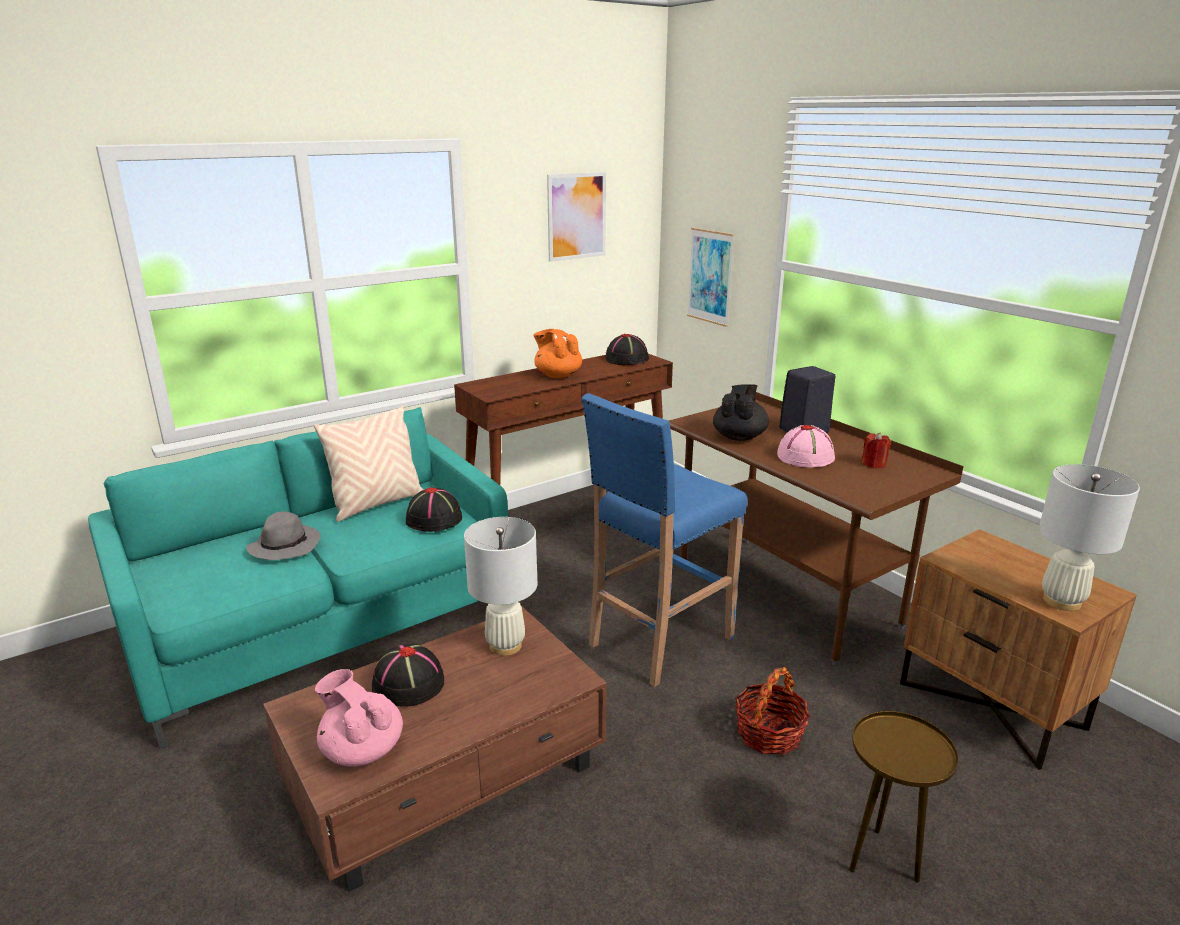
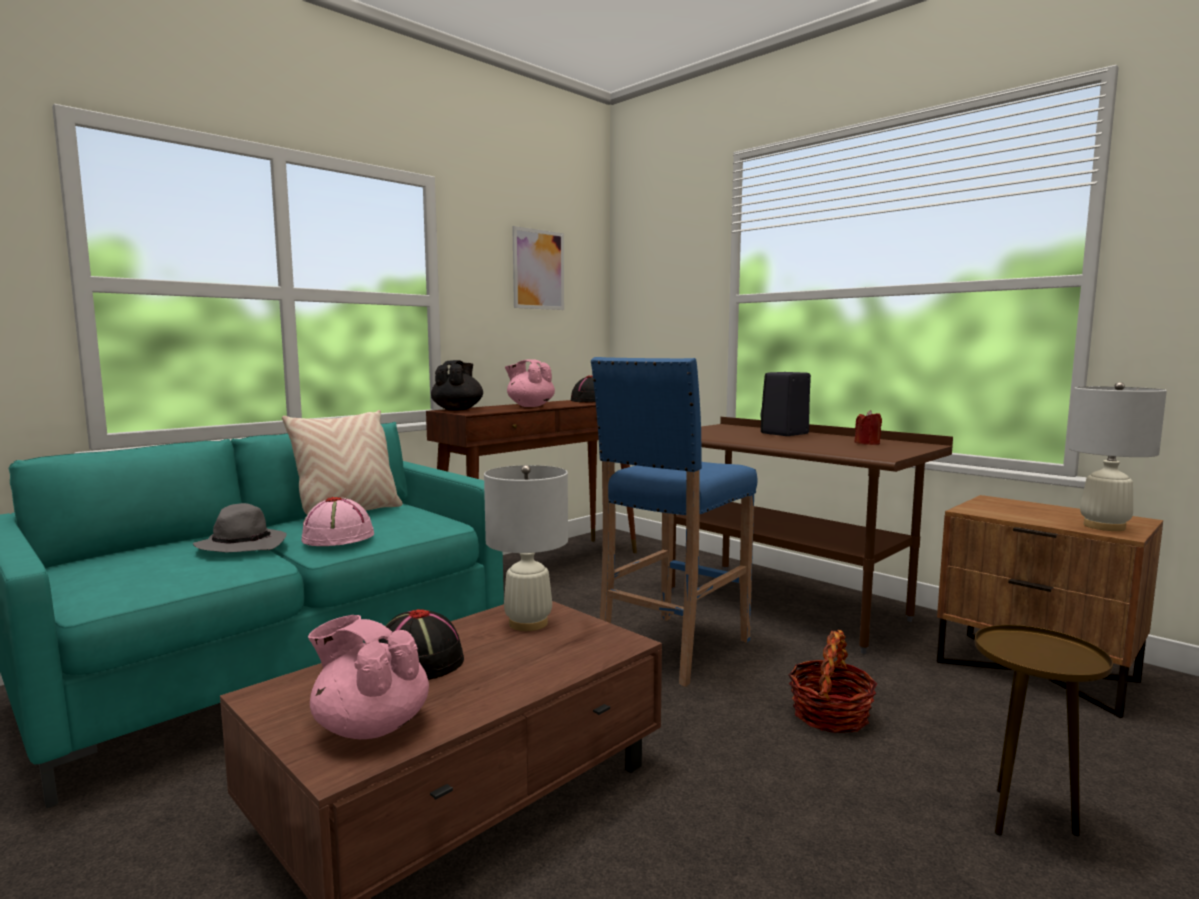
camera: 10 degrees left, 15 degrees down
(434, 519) = (419, 520): black hat -> none
(557, 375) = (530, 406): orange teapot -> pink teapot
(710, 276) = (663, 326): picture -> none
(739, 437) = (727, 437): black teapot -> black teapot (458, 410)
(805, 456) = (800, 442): pink hat -> pink hat (339, 537)

